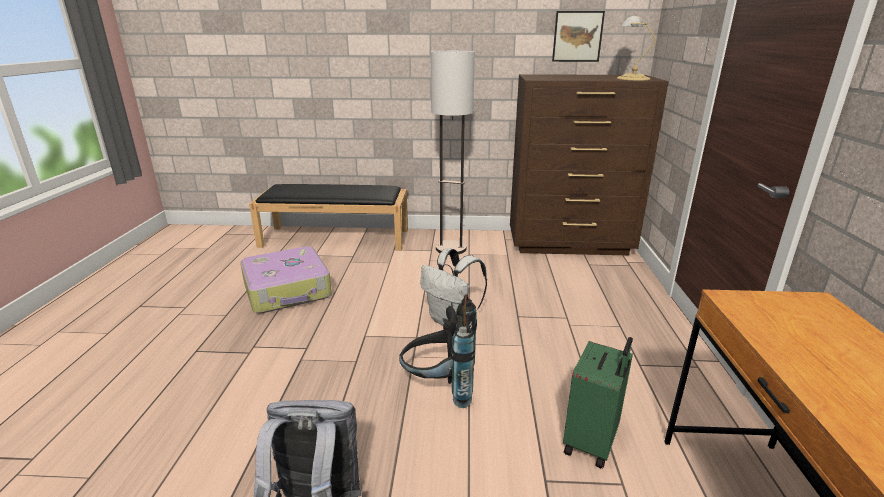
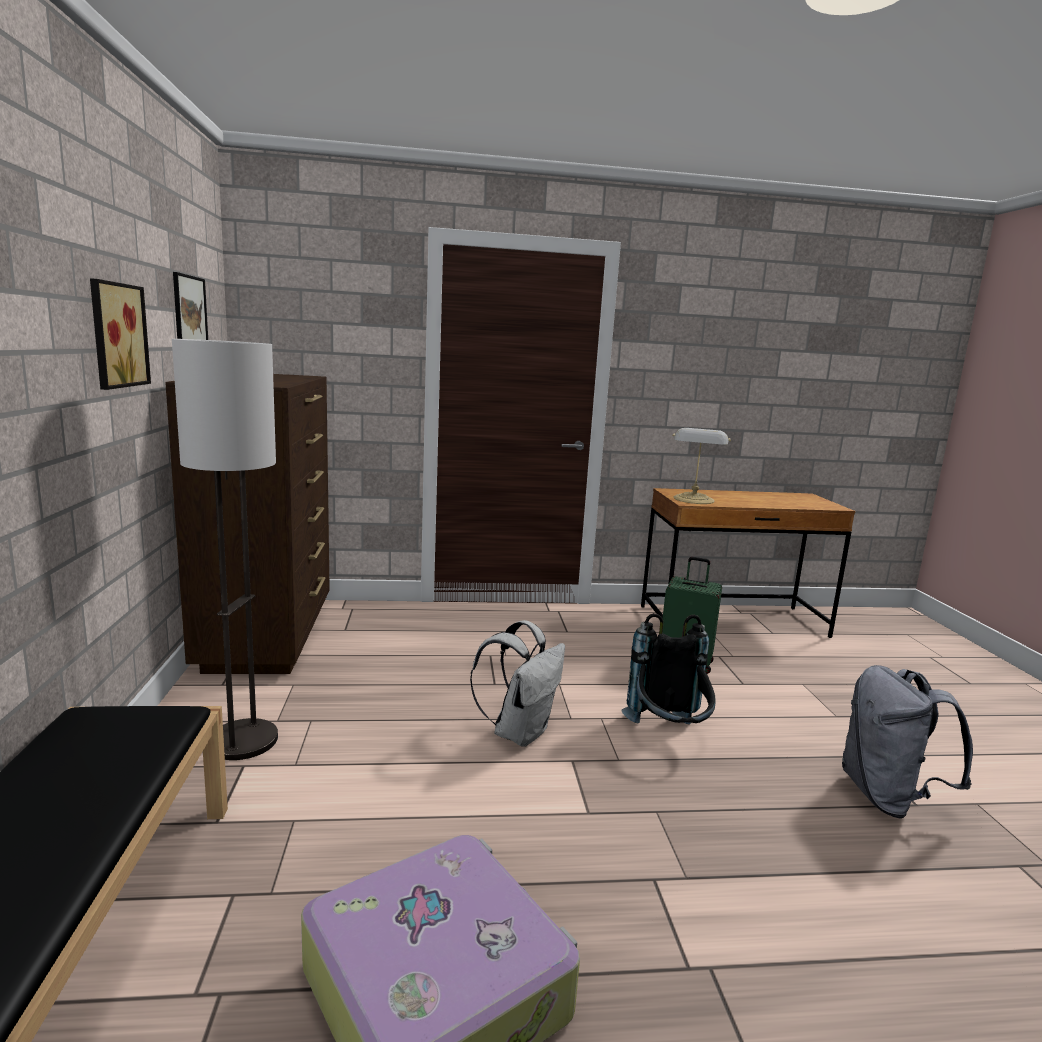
camera: 100 degrees left, 10 degrees down
(477, 49) = (115, 335): none -> picture
(631, 78) = (292, 376): table lamp -> table lamp (694, 500)

